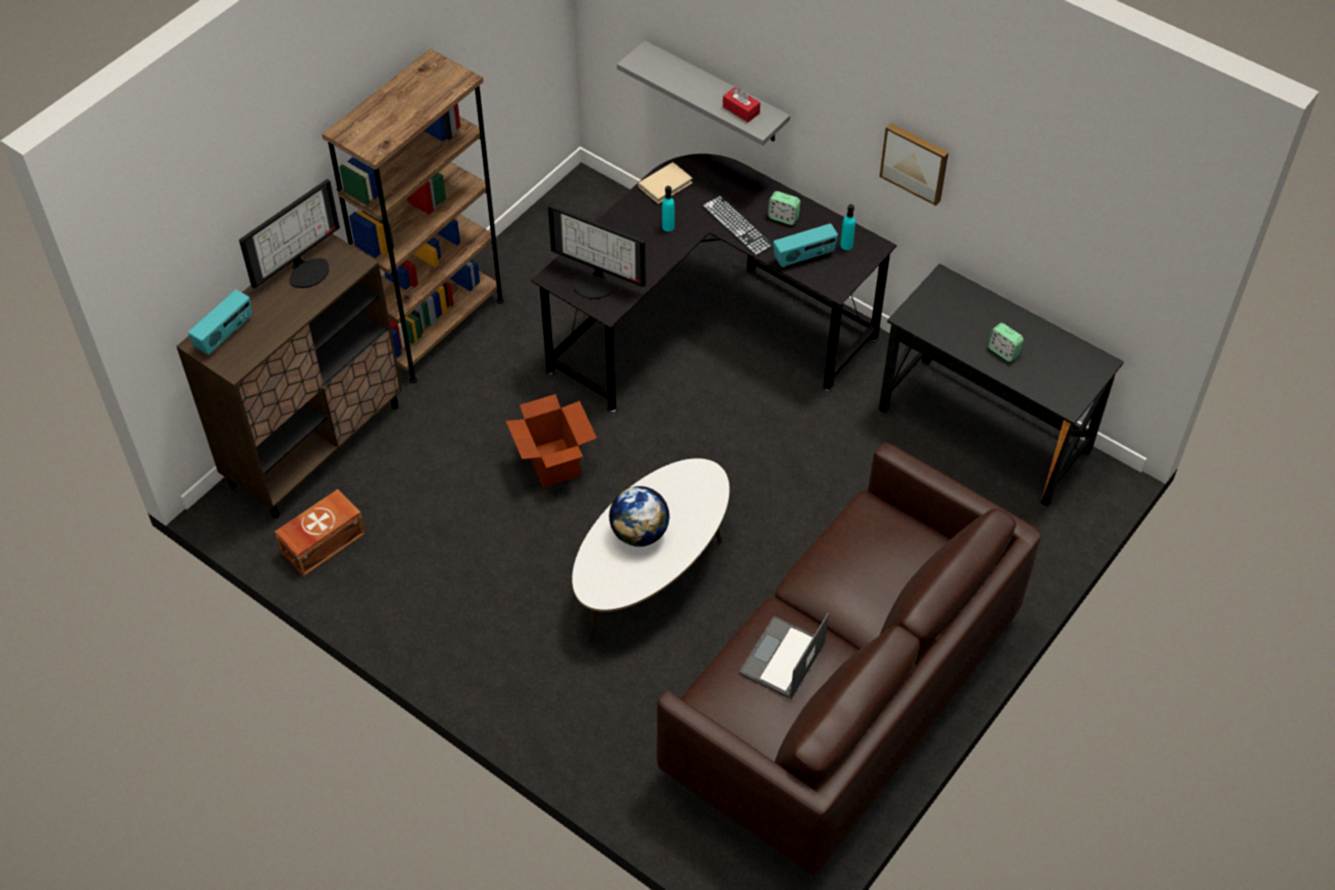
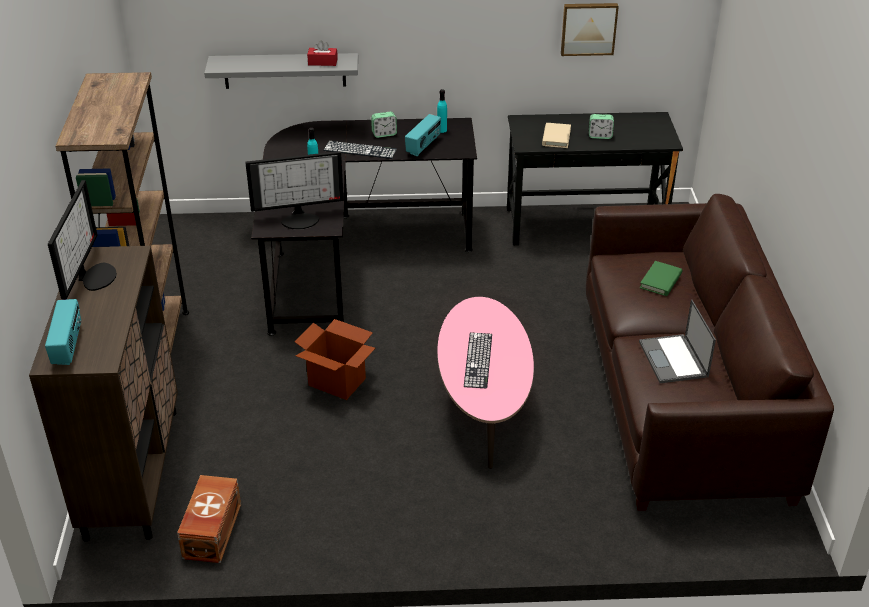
camera: 40 degrees left, 15 degrees down
(639, 533) = (478, 360): globe -> keyboard
(652, 574) = (483, 405): white coffee table -> pink coffee table
(665, 185) = (284, 151): beige book -> beige book (556, 137)
(877, 566) = (660, 281): none -> green book
(915, 162) = (475, 34): picture -> picture (588, 28)

